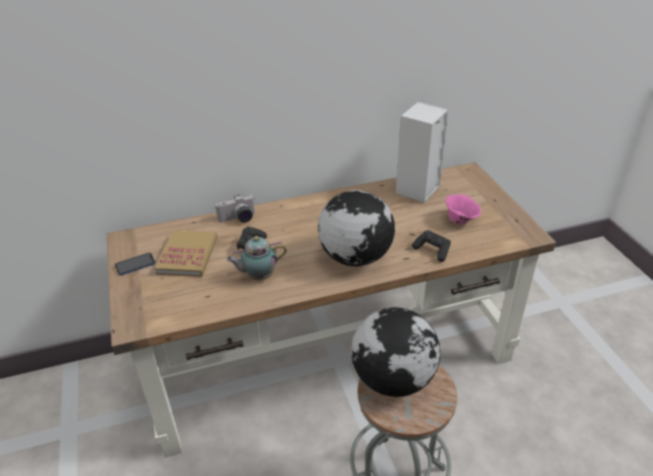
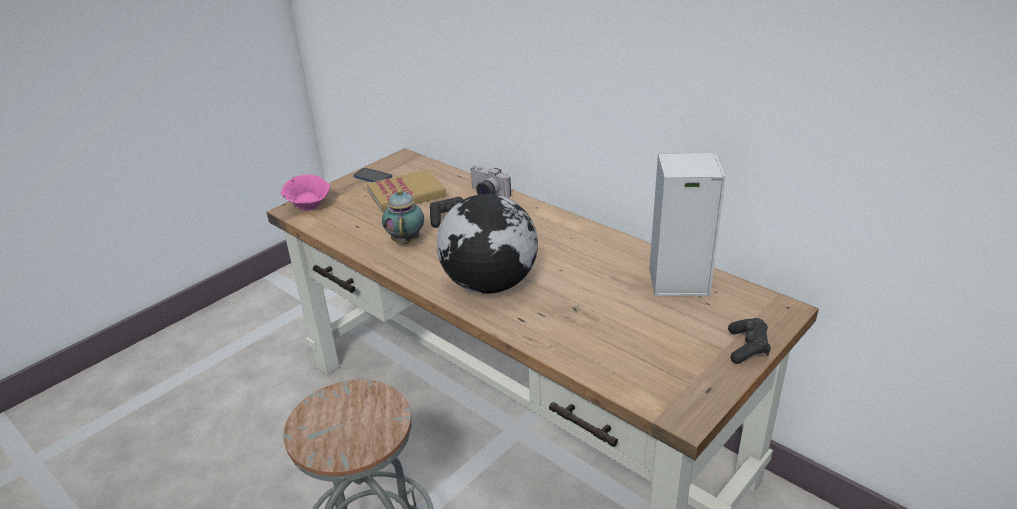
camera: 60 degrees right, 5 degrees down
(258, 276) = (406, 240): teapot -> teapot turned 45 degrees clockwise
(393, 378) = (360, 405): globe -> none
(432, 250) = (556, 334): black game controller -> black game controller (747, 348)
(460, 219) = (650, 337): pink bowl -> pink bowl (309, 206)

